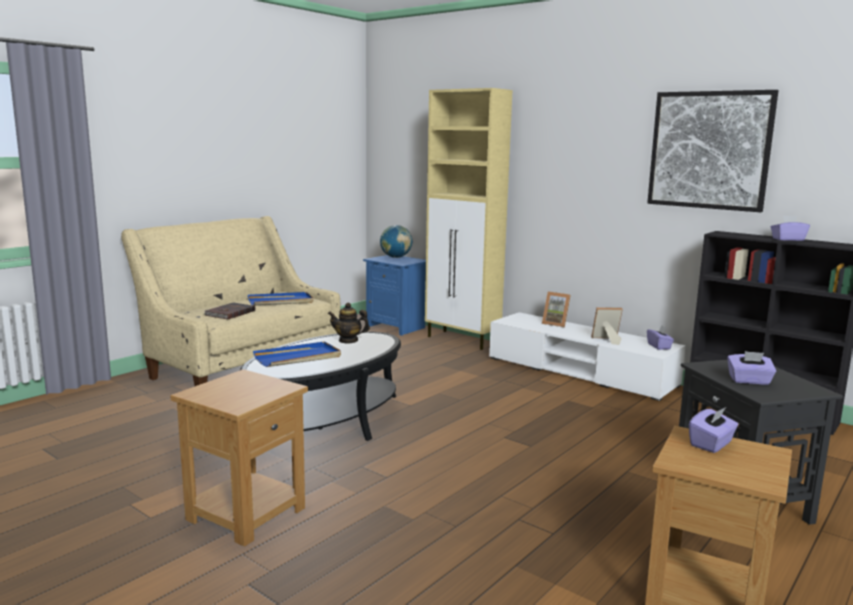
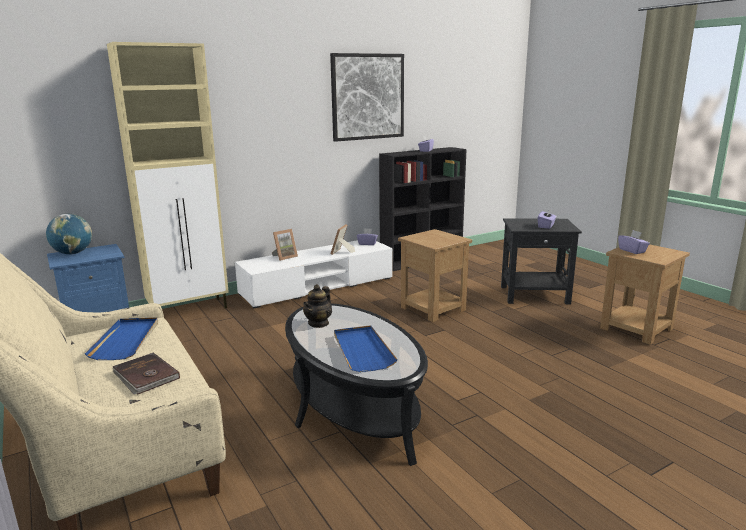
camera: 70 degrees left, 5 degrees up
(247, 513) = (536, 469): brown side table -> brown side table (432, 308)

